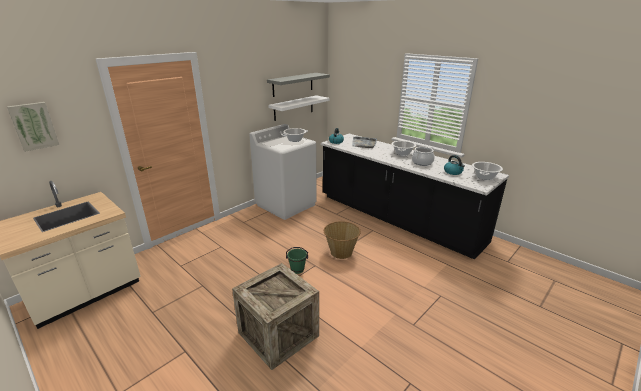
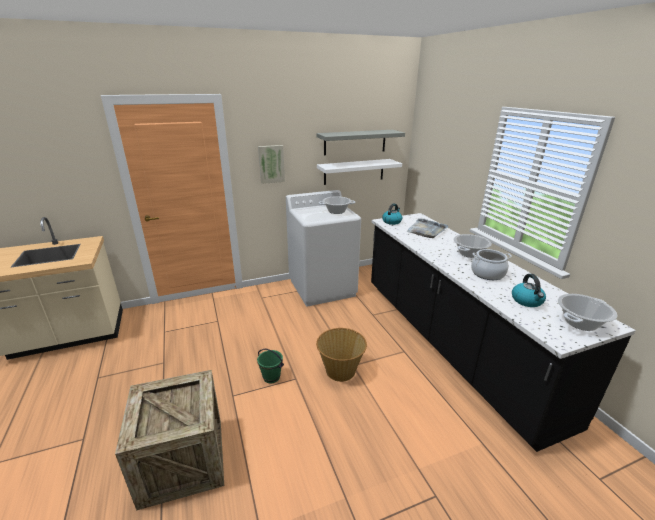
camera: 25 degrees right, 0 degrees up
(34, 126) = (35, 160): picture -> picture (271, 164)

